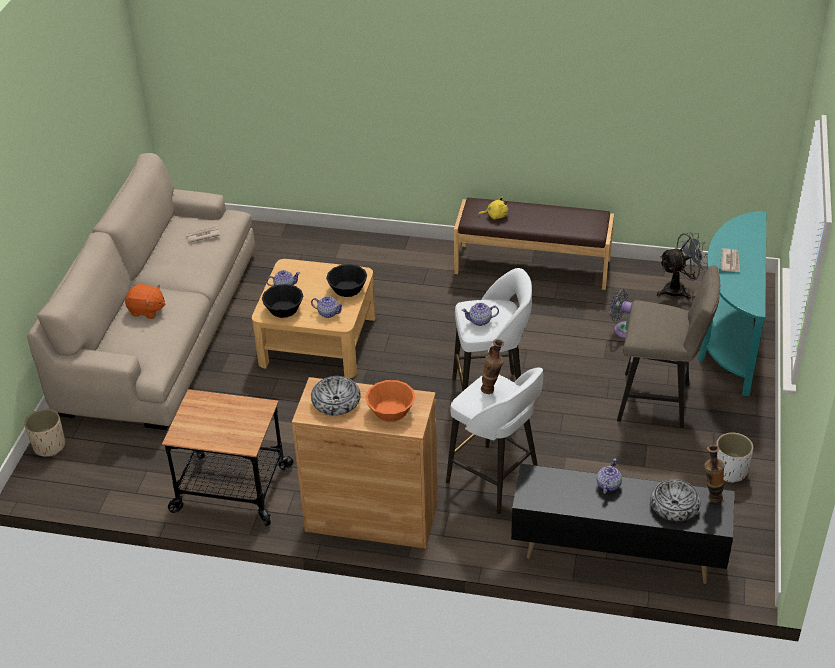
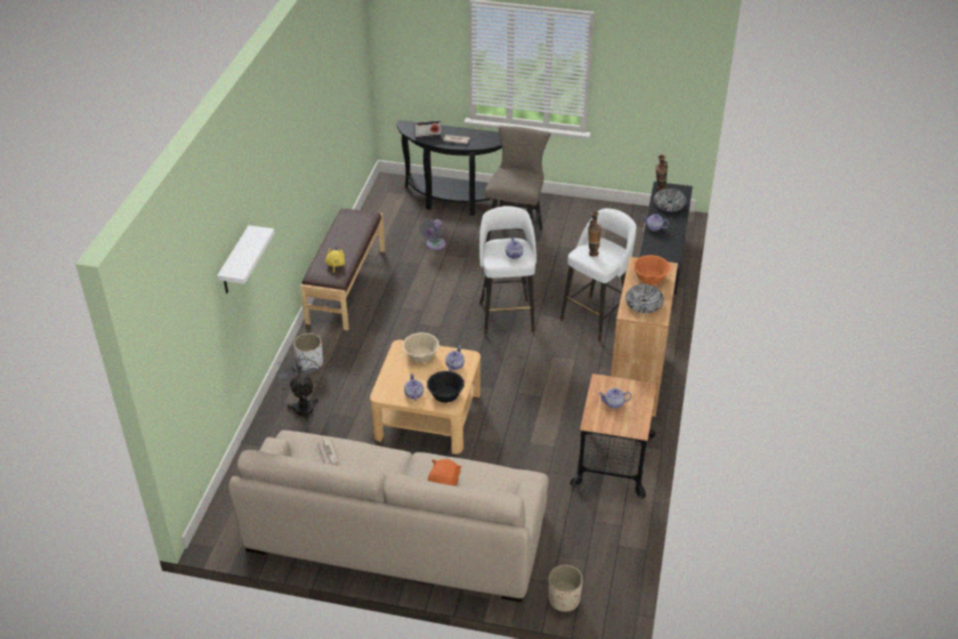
camera: 90 degrees left, 0 degrees up
(224, 417) = (614, 403): none -> teapot
(322, 66) = (235, 262): none -> white shelf
(347, 288) = (421, 354): black bowl -> beige bowl
(679, 290) = (391, 215): grey fan -> grey fan (303, 405)
(727, 342) = (454, 201): turquoise console table -> black console table
(730, 471) = (583, 214): white planter -> white planter (310, 363)
(734, 237) = (427, 135): none -> radio

